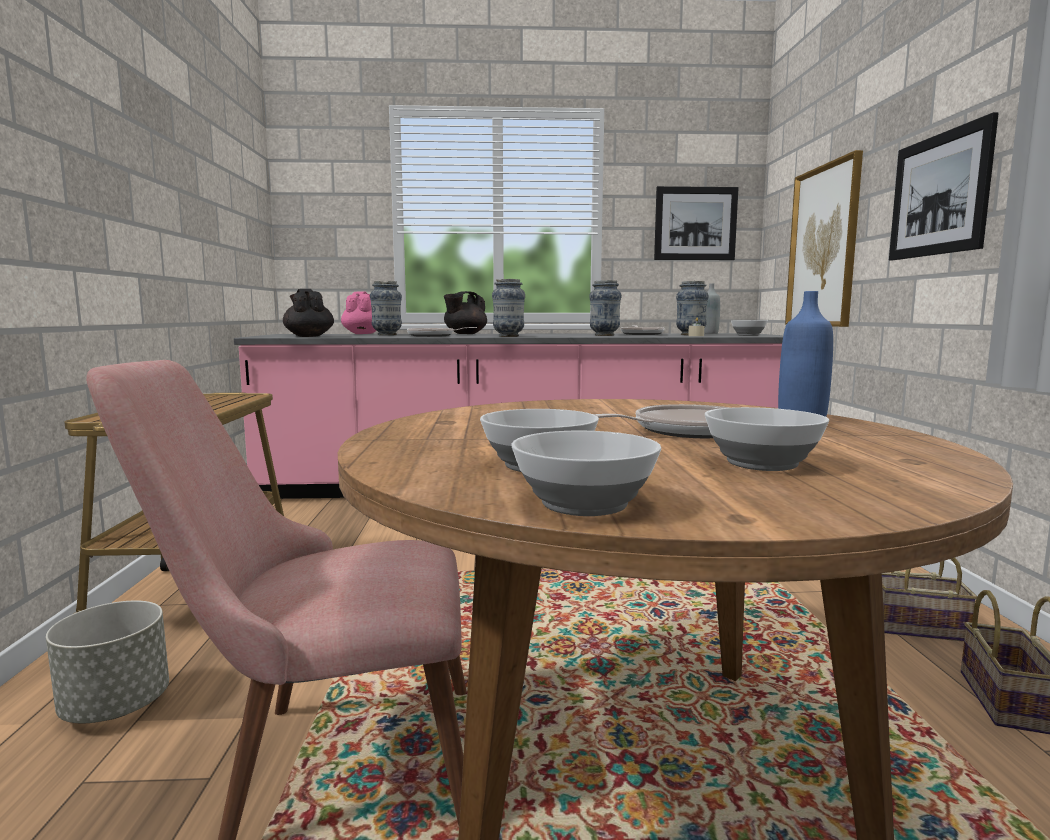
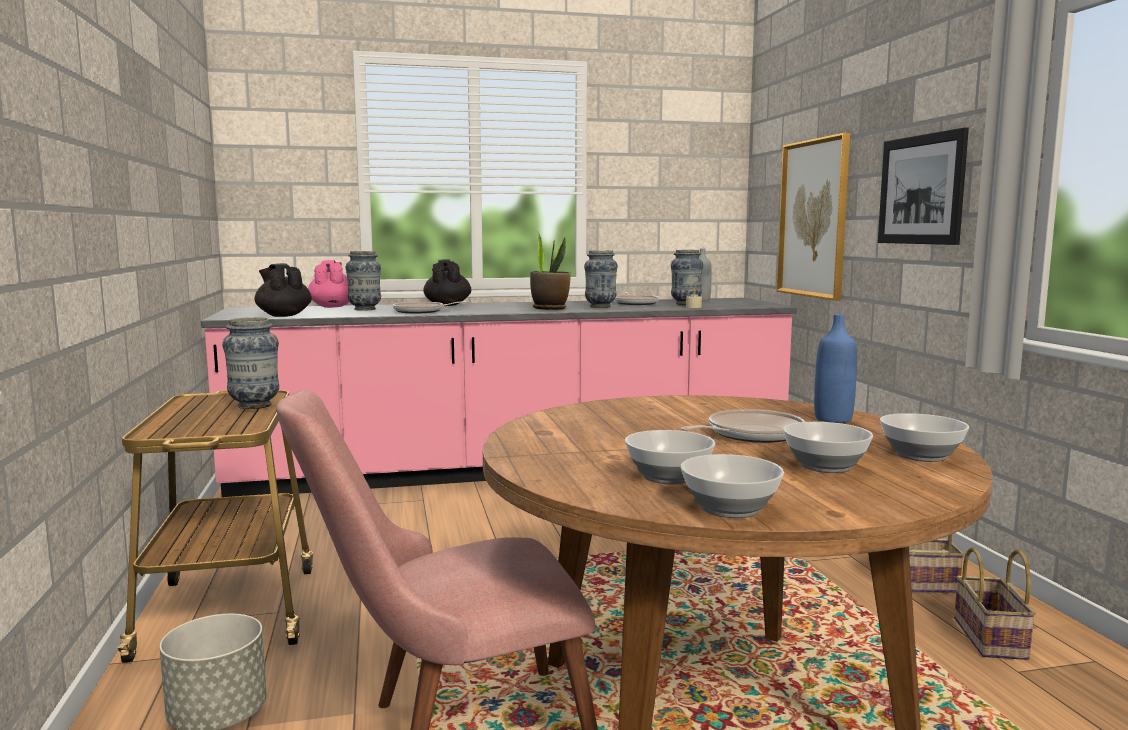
camera: 10 degrees left, 0 degrees up
(465, 334) = (447, 305): black teapot -> black teapot turned 135 degrees clockwise
(508, 336) = (504, 311): vase -> vase (254, 406)
(554, 335) = (549, 308): none -> potted plant
(695, 223) = (682, 183): picture -> none
(747, 335) = (742, 304): bowl -> bowl (919, 455)

